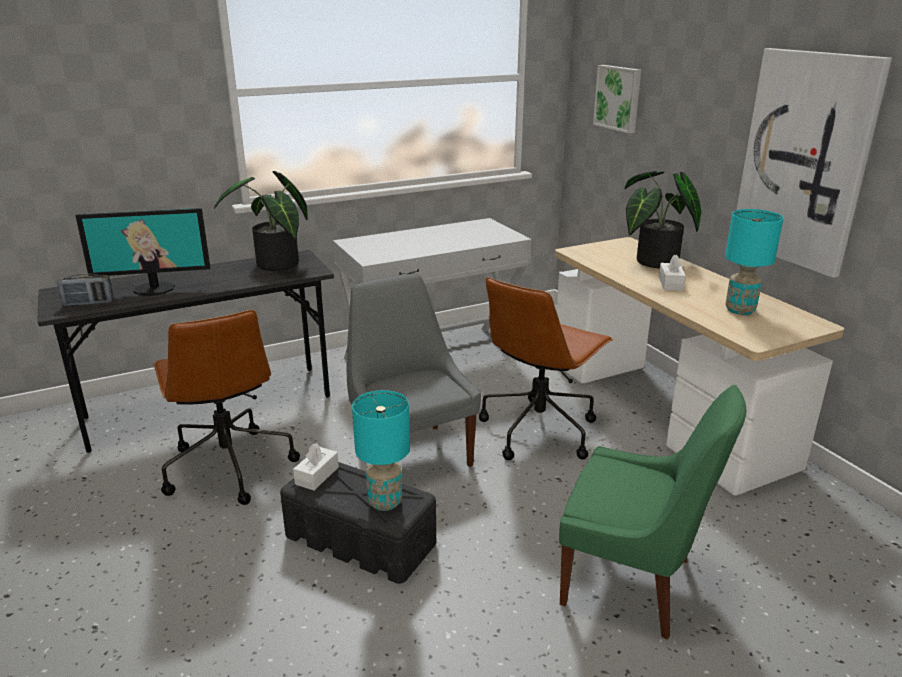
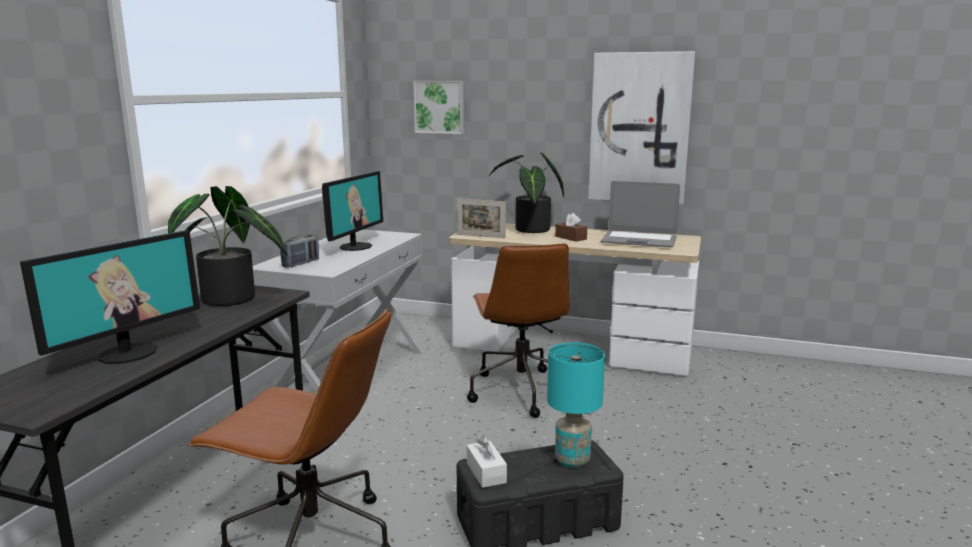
camera: 45 degrees left, 10 degrees down
(88, 303) = (66, 390): radio -> radio (301, 263)
(411, 454) = (463, 448): grey chair -> none
(446, 239) = (355, 246): none -> monitor
(585, 256) = (481, 236): none -> picture frame
(632, 583) = (726, 446): green chair -> none
(670, 283) = (570, 238): white tissue box -> brown tissue box
(740, 310) = (639, 240): turquoise table lamp -> laptop

